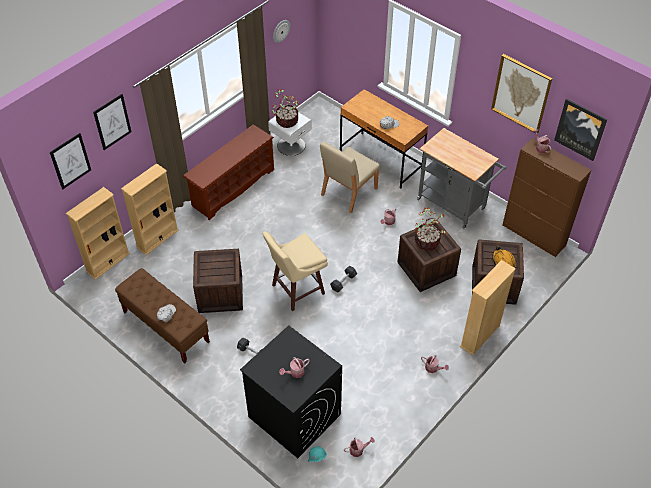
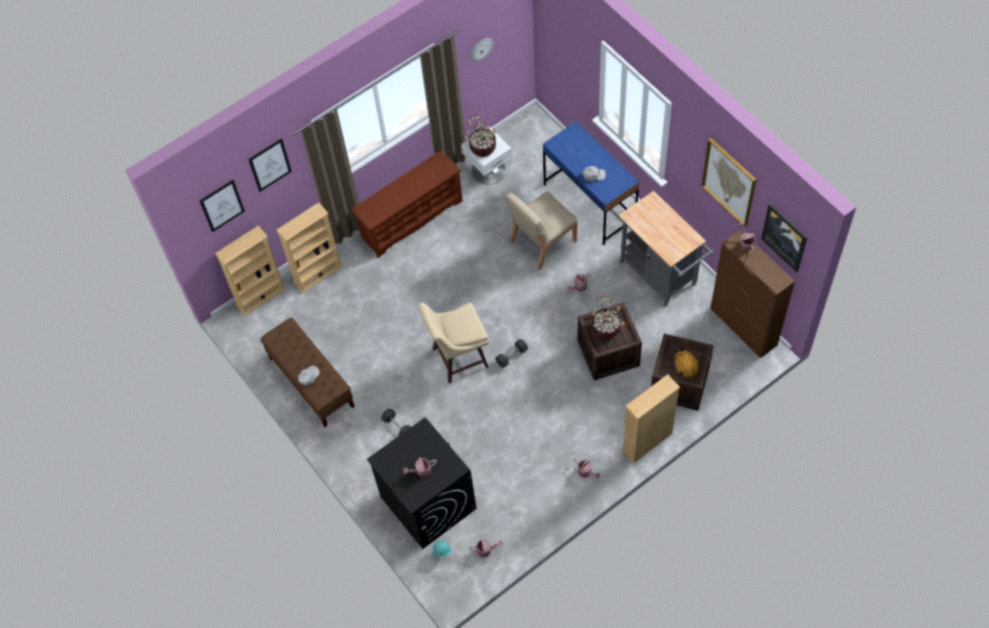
camera: 15 degrees right, 10 degrees up
(220, 294) = (375, 351): crate -> none
(380, 160) = (589, 203): brown desk -> blue desk

